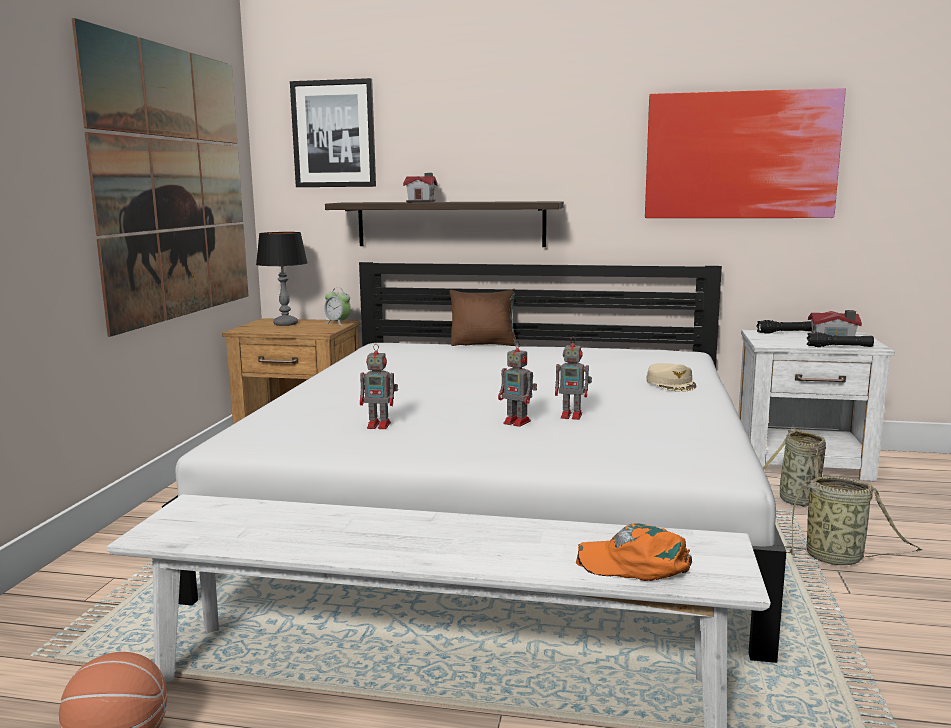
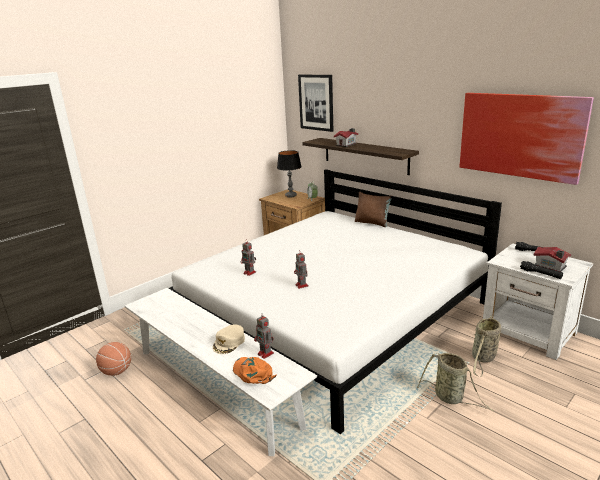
camera: 35 degrees right, 10 degrees up
(174, 184) = (229, 135): picture -> none
(573, 416) = (330, 287): toy robot -> toy robot (266, 354)
(671, 384) = (413, 276): beige cap -> beige cap (229, 342)

